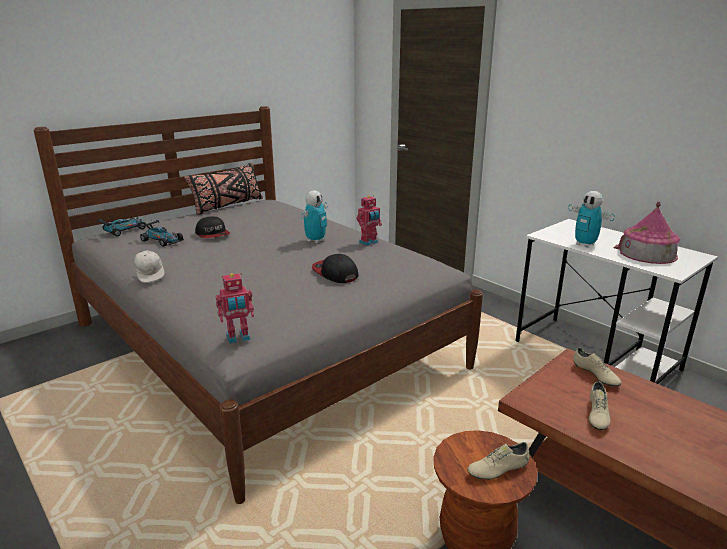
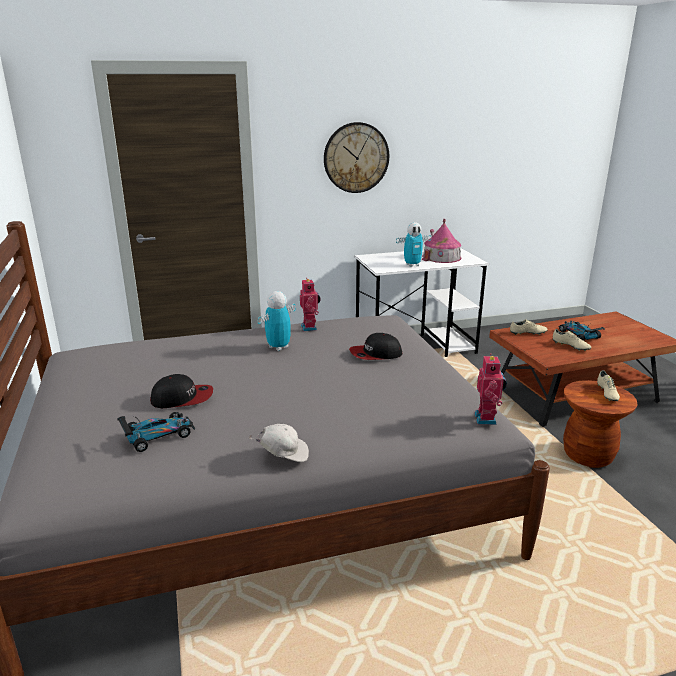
camera: 65 degrees left, 0 degrees up
(124, 230) = (53, 468): toy car -> toy car (578, 335)
(227, 205) = (57, 378): black pillow -> none
(315, 240) = (278, 347): toy robot -> toy robot turned 105 degrees counterclockwise
(589, 104) = (356, 158): none -> wall clock

